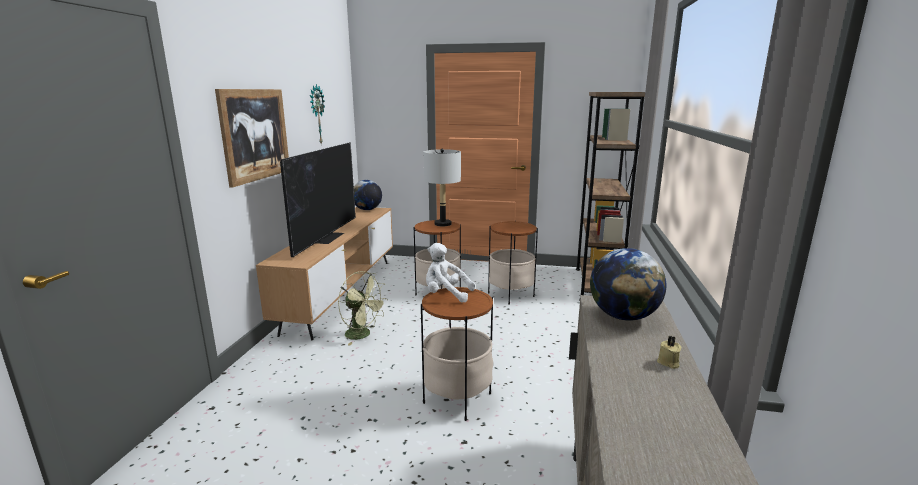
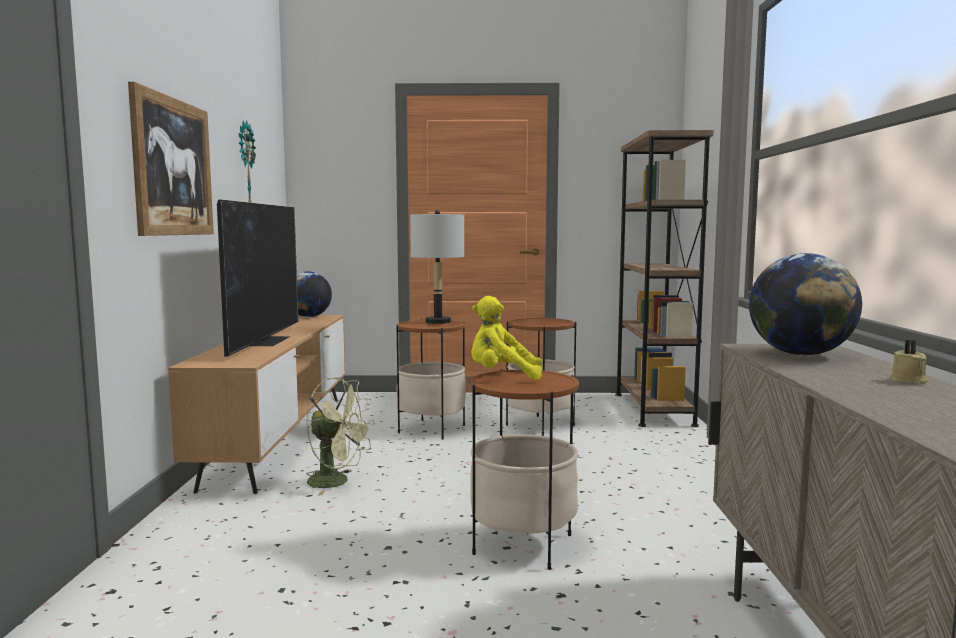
camera: 10 degrees left, 10 degrees down
(446, 295) = (502, 377): white plush toy -> yellow plush toy

